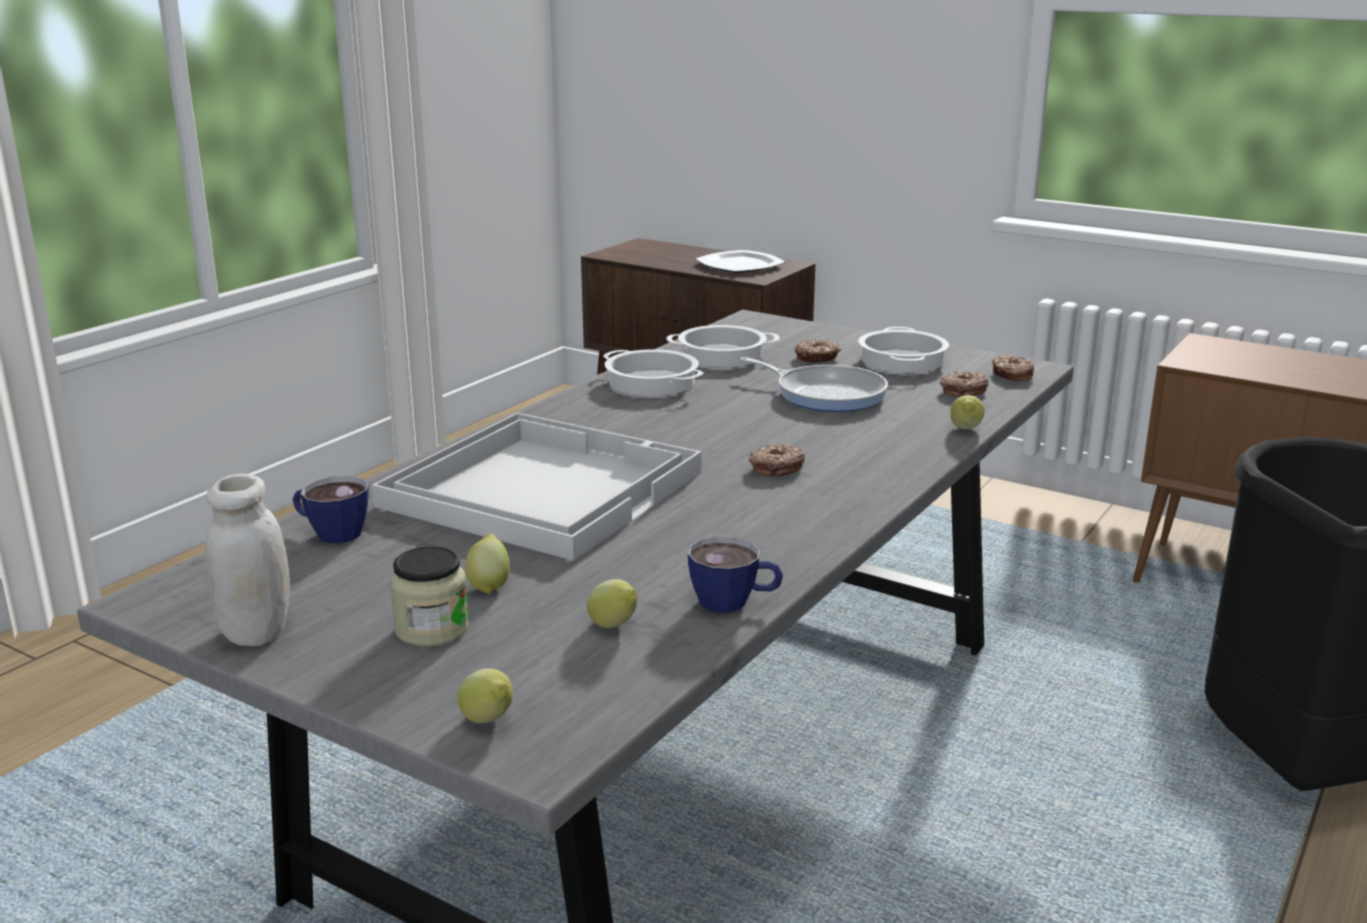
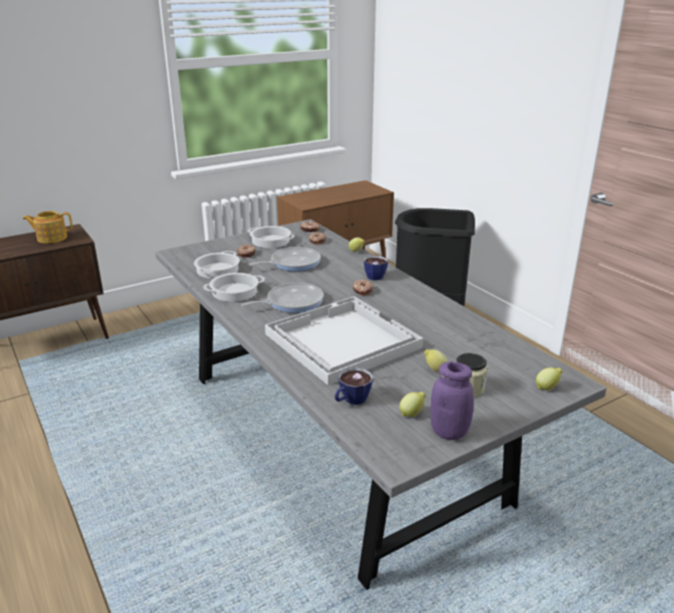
camera: 65 degrees left, 5 degrees up
(256, 632) = (449, 432): white jar -> purple jar
(614, 626) = (485, 350): lemon -> lemon (412, 413)
(657, 425) = (291, 302): none -> frying pan
(735, 602) = (477, 325): cup -> cup (377, 275)
(741, 265) = (51, 238): plate -> teapot

